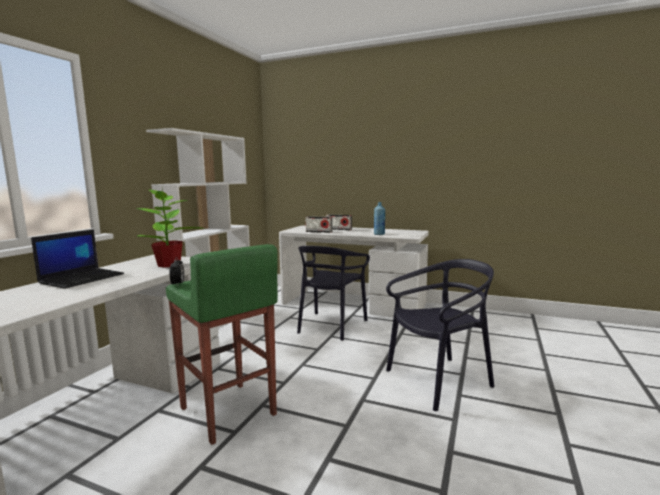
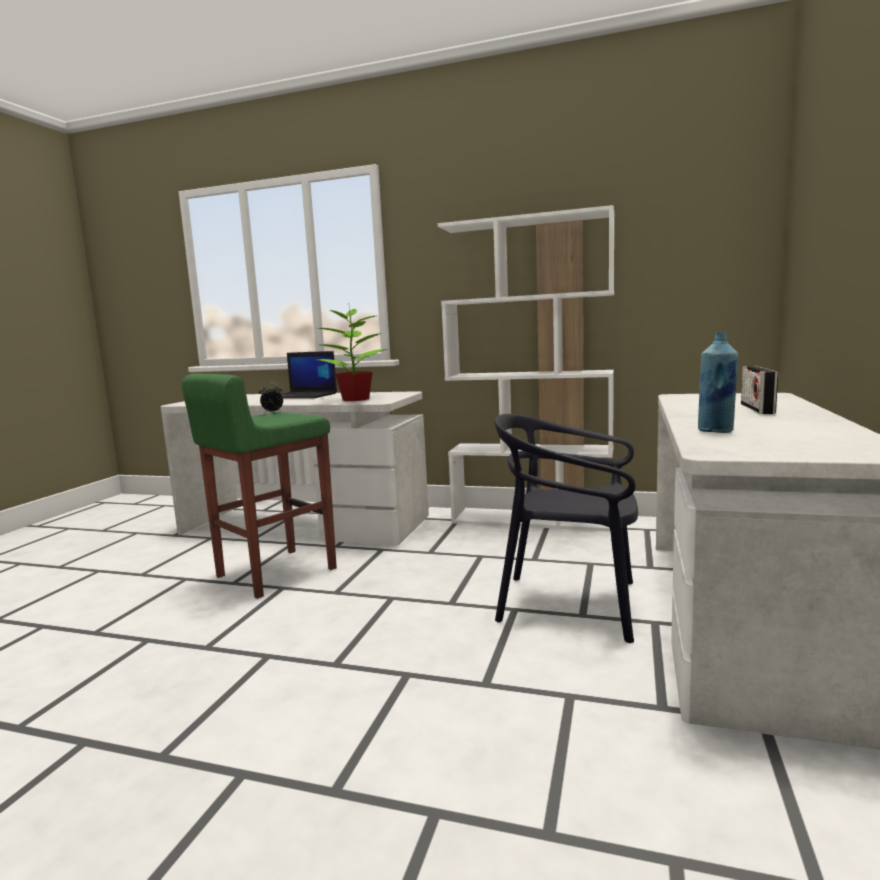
camera: 85 degrees right, 0 degrees up
(319, 232) = (689, 405): radio -> none
(439, 381) = (308, 747): black chair -> none

